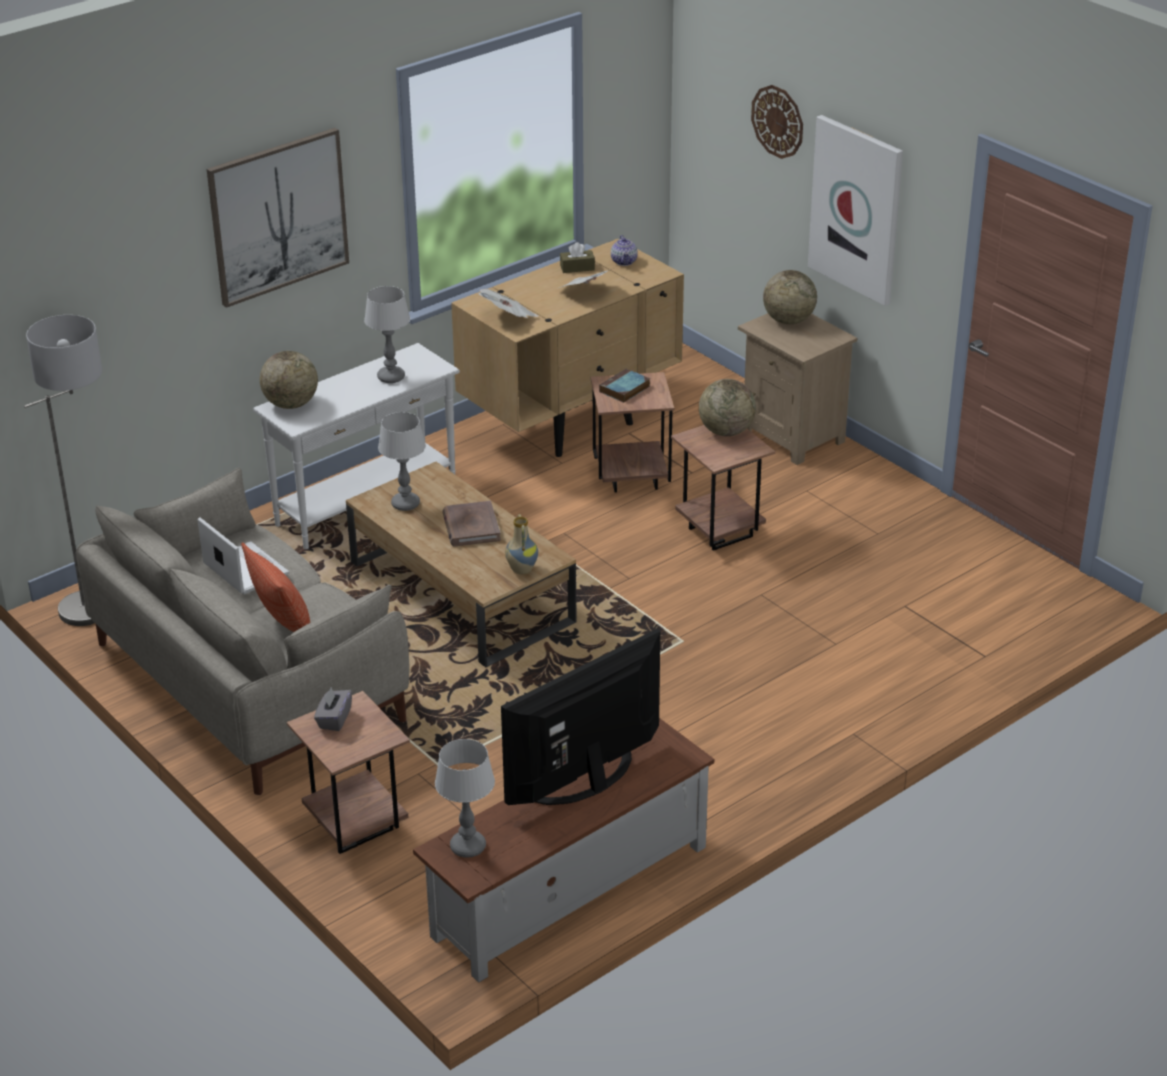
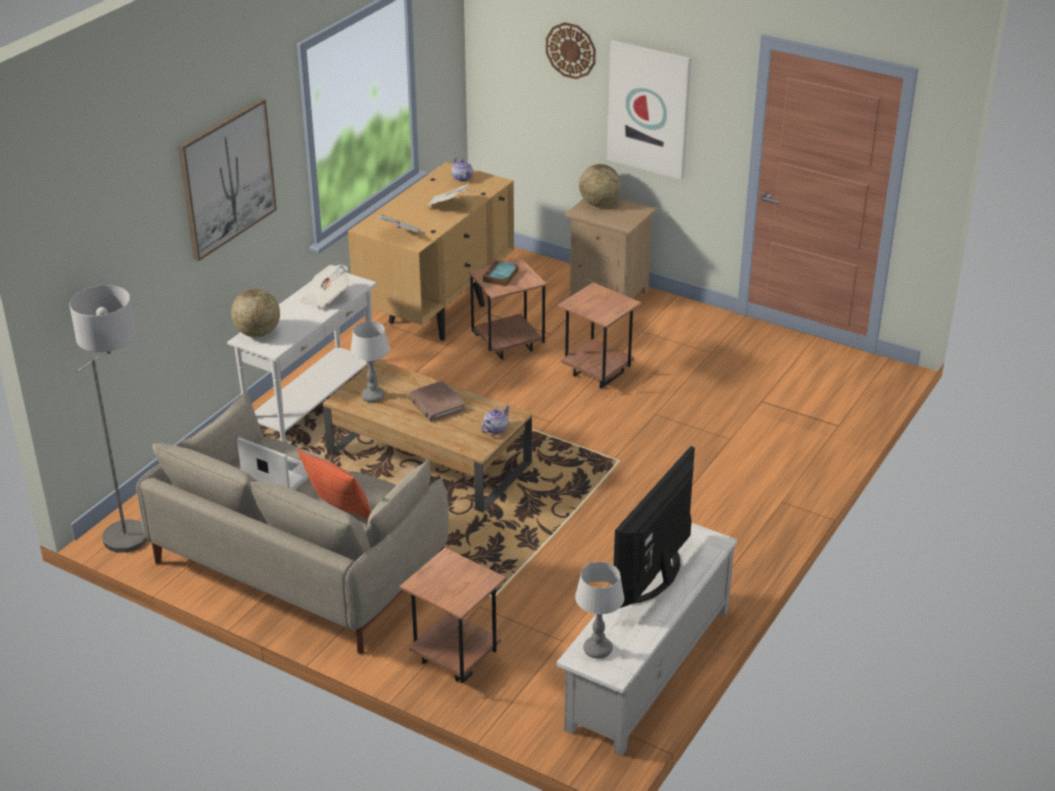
camera: 20 degrees left, 0 degrees up
(334, 719) = (436, 575): grey tissue box -> none
(390, 377) = (325, 298): table lamp -> newspaper
(521, 570) = (495, 429): vase -> teapot
(568, 889) = (647, 667): brown tv stand -> white tv stand
(577, 267) = (429, 188): brown tissue box -> none
(726, 431) = (596, 294): globe -> none

